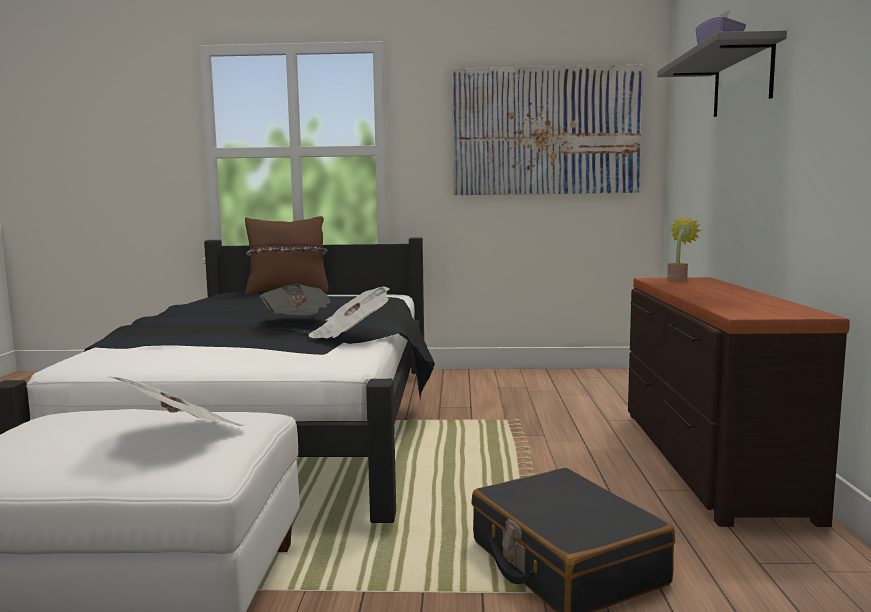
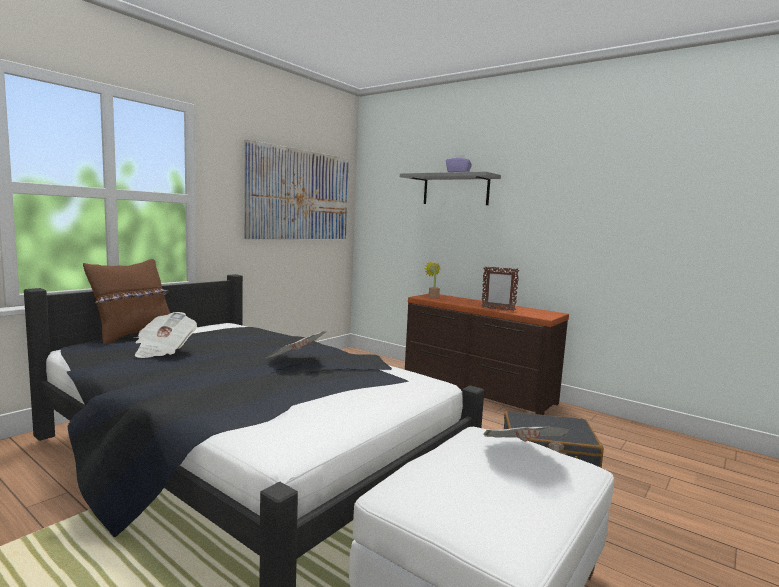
camera: 55 degrees left, 0 degrees up
(350, 335) = (371, 363): newspaper -> newspaper (164, 350)
(704, 299) = (497, 309): none -> picture frame

